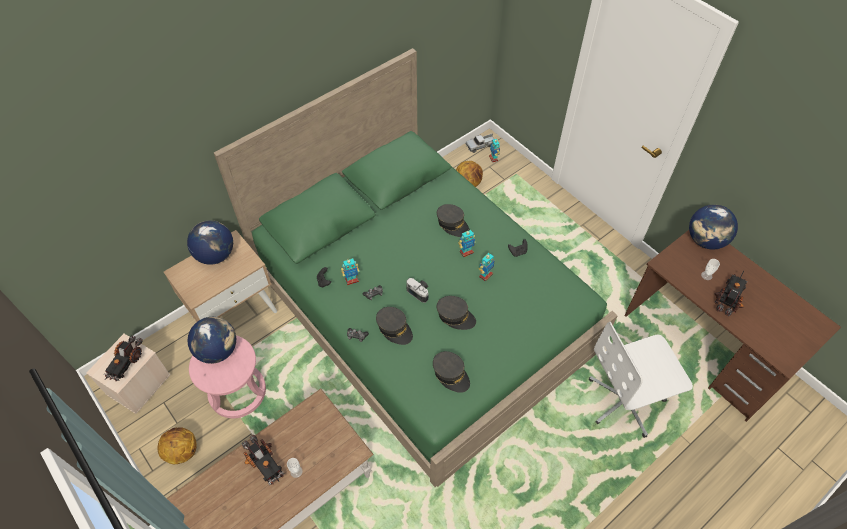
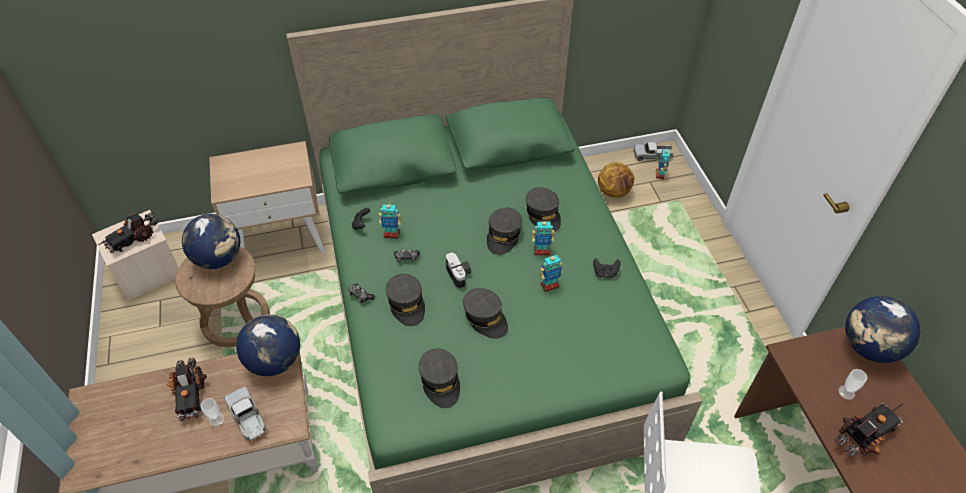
camera: 25 degrees right, 5 degrees down
(181, 451) = (146, 357): basketball -> none
(215, 255) = (269, 158): globe -> globe (275, 360)
(237, 392) = (236, 319): pink stool -> brown stool
(319, 460) = (248, 417): none -> toy truck
(433, 250) = (503, 235): none -> grey cap

